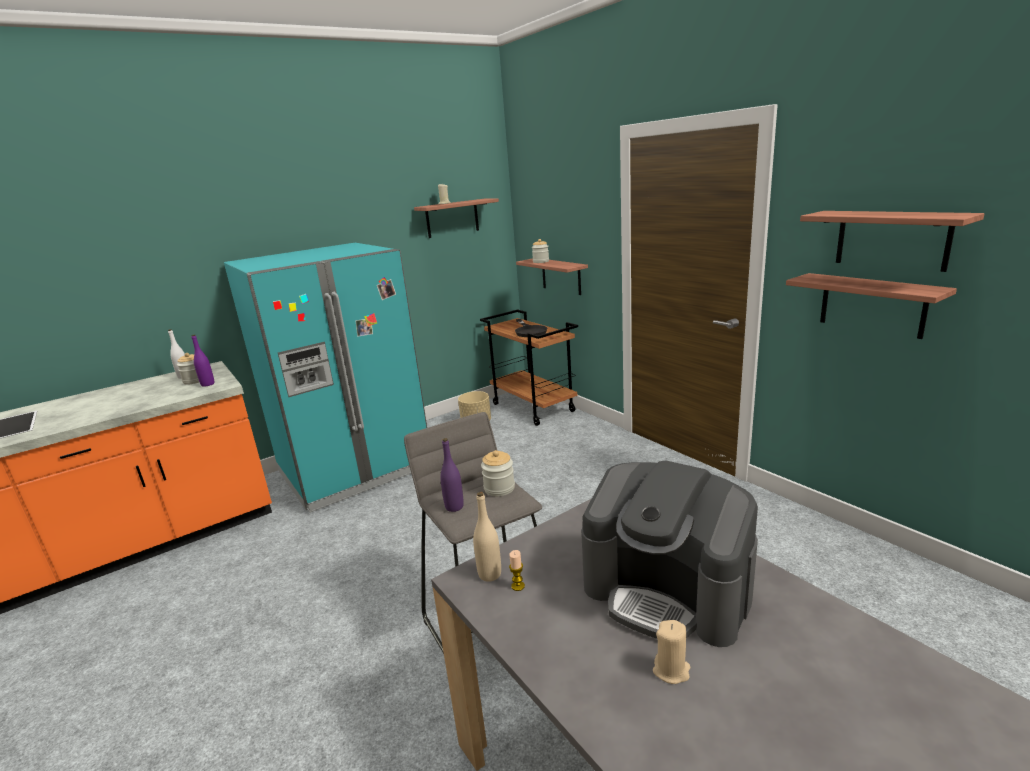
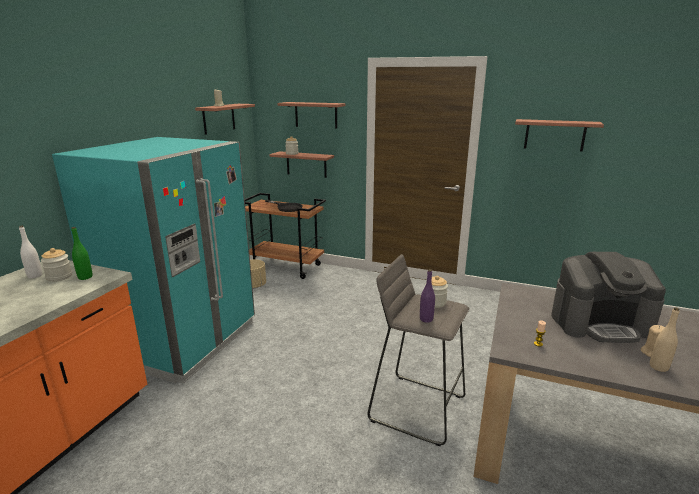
camera: 35 degrees left, 0 degrees up
(208, 384) = (85, 277): purple bottle -> green bottle
(489, 574) = (515, 343): beige bottle -> beige bottle (658, 367)
(872, 305) = (543, 171): shelf -> shelf (316, 115)

